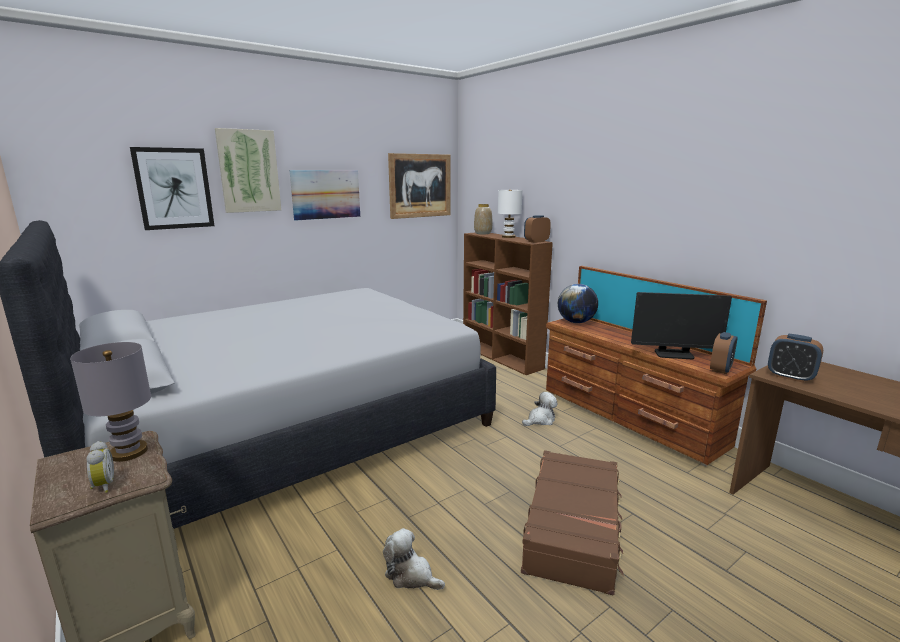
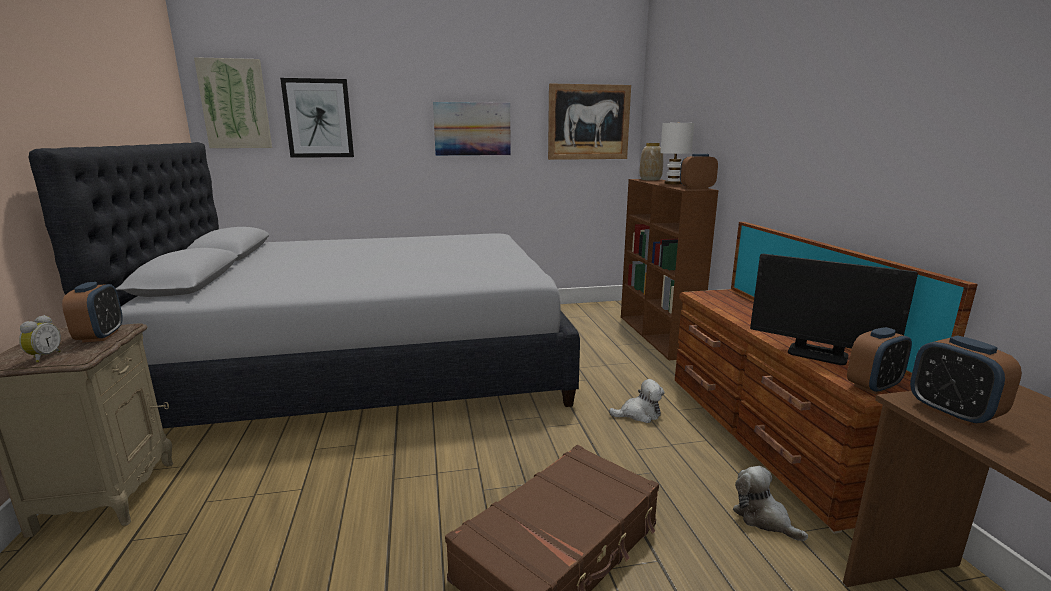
camera: 25 degrees right, 0 degrees up
(128, 452) = (100, 336): grey table lamp -> alarm clock
(249, 171) = (390, 102): picture -> picture (235, 104)
(411, 575) = (338, 539): plush toy -> plush toy (763, 518)
(576, 322) = (720, 296): globe -> none

